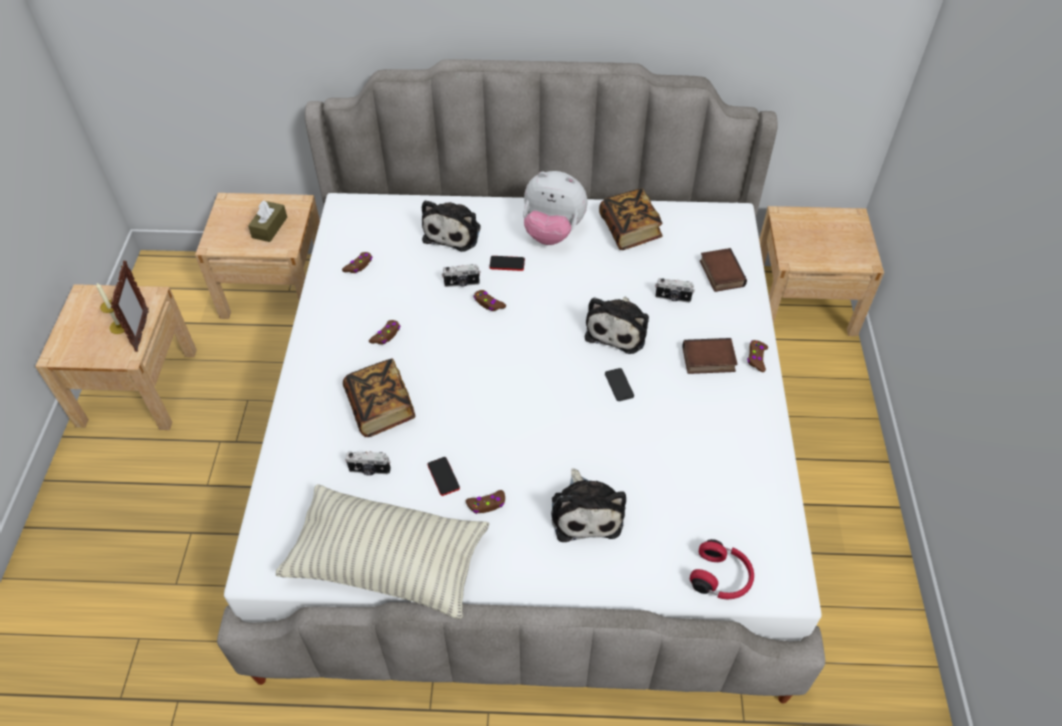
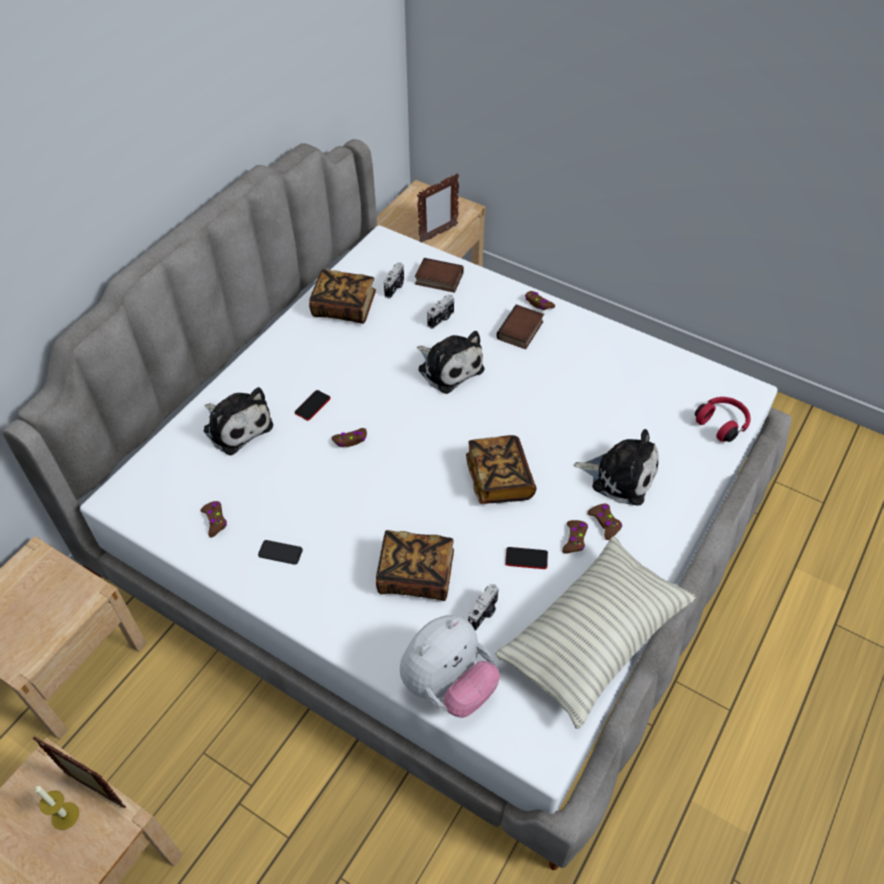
camera: 60 degrees left, 0 degrees up
(269, 227) = (46, 597): brown tissue box -> none
(386, 335) = (328, 535): brown game controller -> brown game controller (605, 523)
(462, 284) = (309, 449): camera -> camera (395, 288)
(516, 420) = (499, 480): none -> book
(552, 232) = (301, 357): plush toy -> plush toy (448, 685)
(619, 385) = (507, 395): phone -> phone (280, 552)
(808, 257) = (438, 234): none -> picture frame

